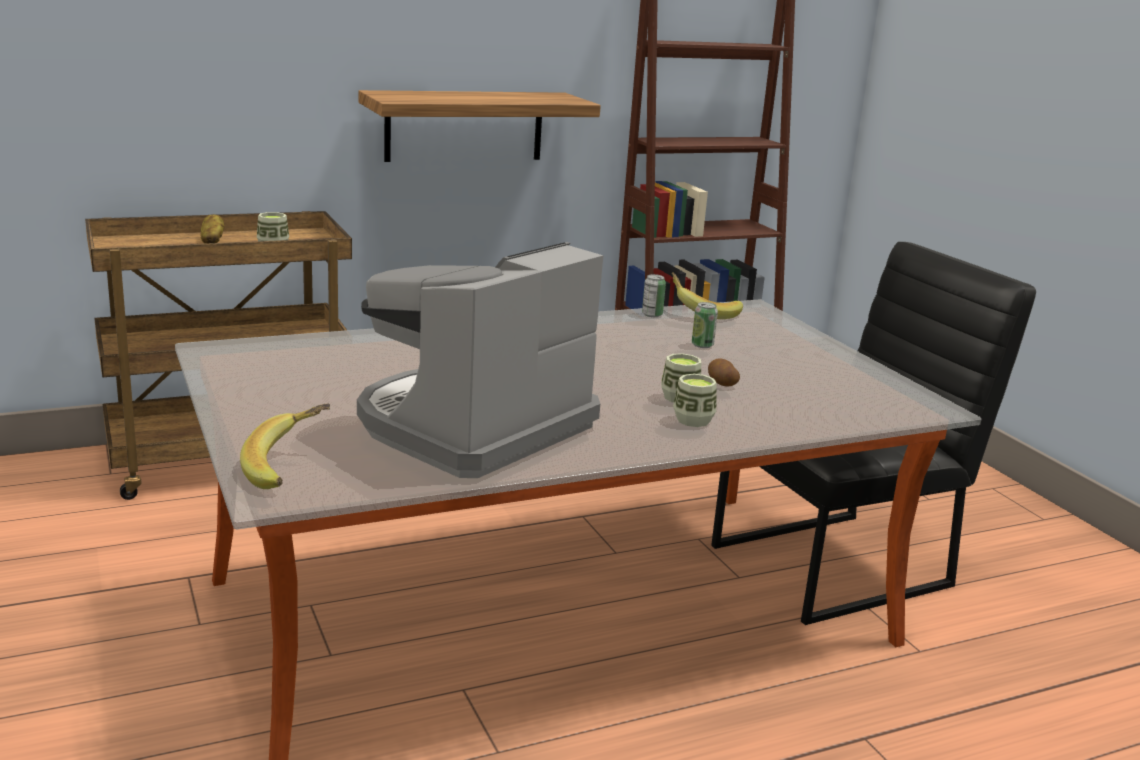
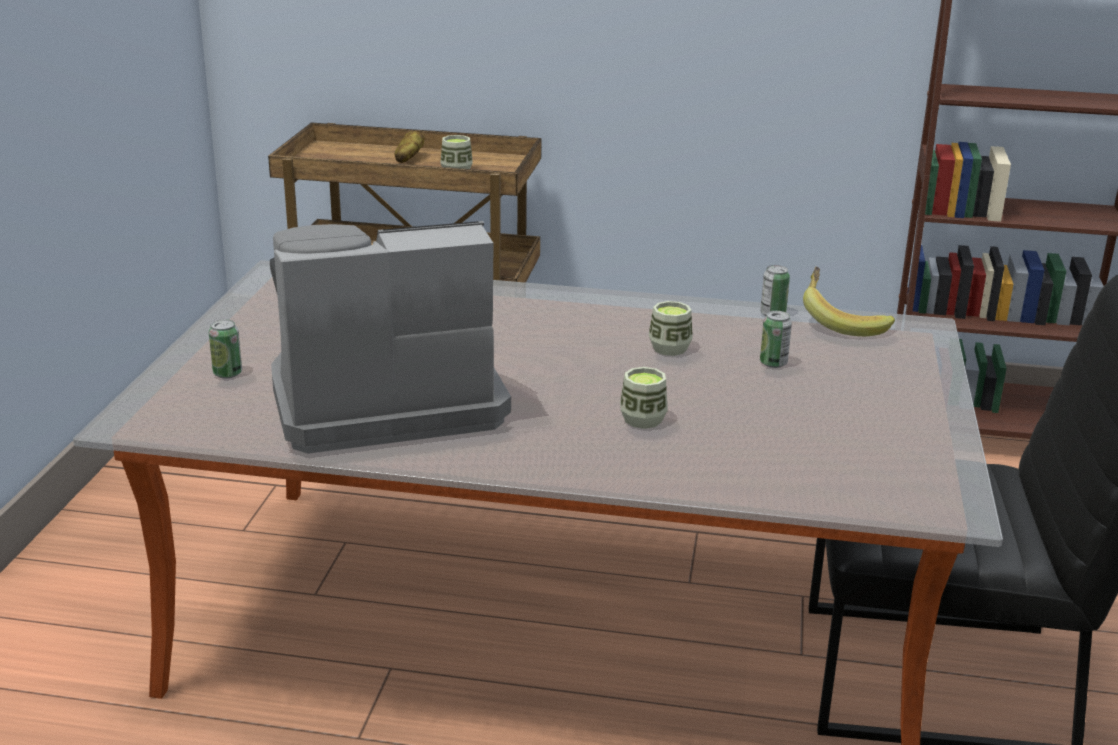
camera: 35 degrees right, 5 degrees up
(290, 468) = (175, 402): banana -> none
(301, 436) = (227, 373): none -> can
(464, 126) = (712, 55): shelf -> none
(693, 420) = (616, 448): cup -> cup (669, 348)
(721, 383) = (720, 413): potato -> none

